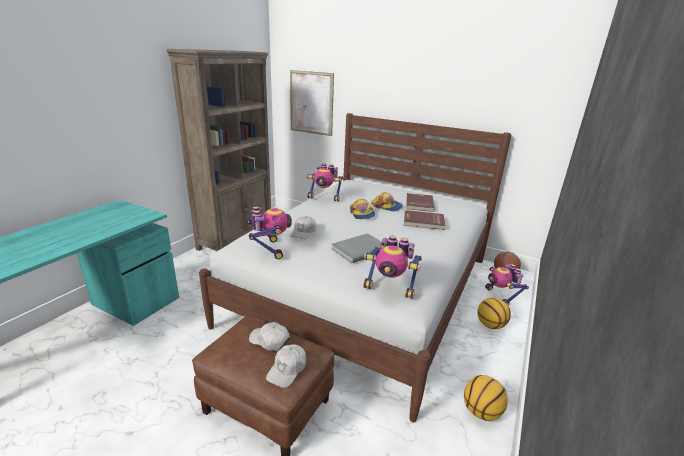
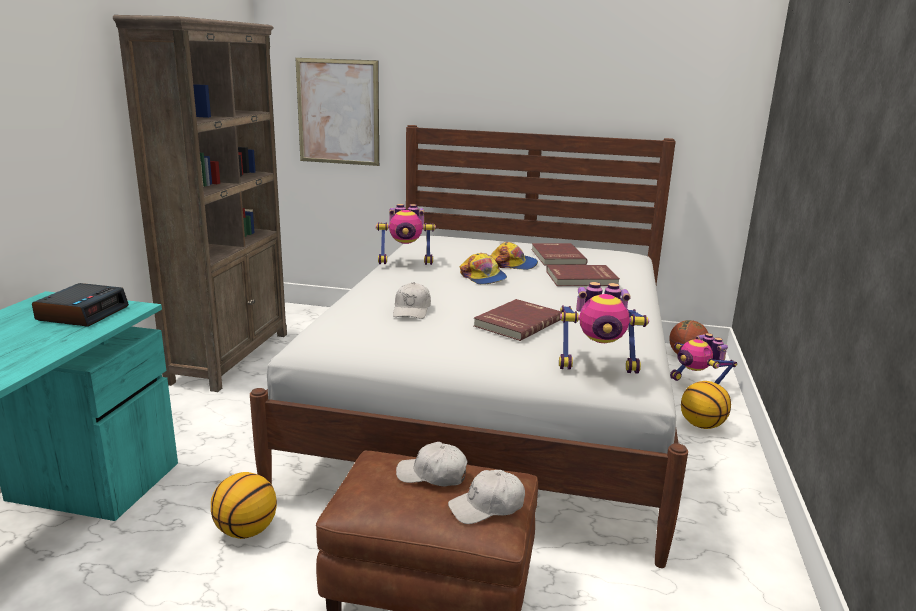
camera: 15 degrees left, 5 degrees down
(125, 215) = (83, 313): none -> alarm clock
(269, 249) = (375, 338): toy robot -> none
(287, 370) = (487, 507): white cap -> white cap turned 60 degrees clockwise
(359, 249) = (516, 322): grey book -> red book
(481, 411) = (745, 536): basketball -> basketball (246, 531)

